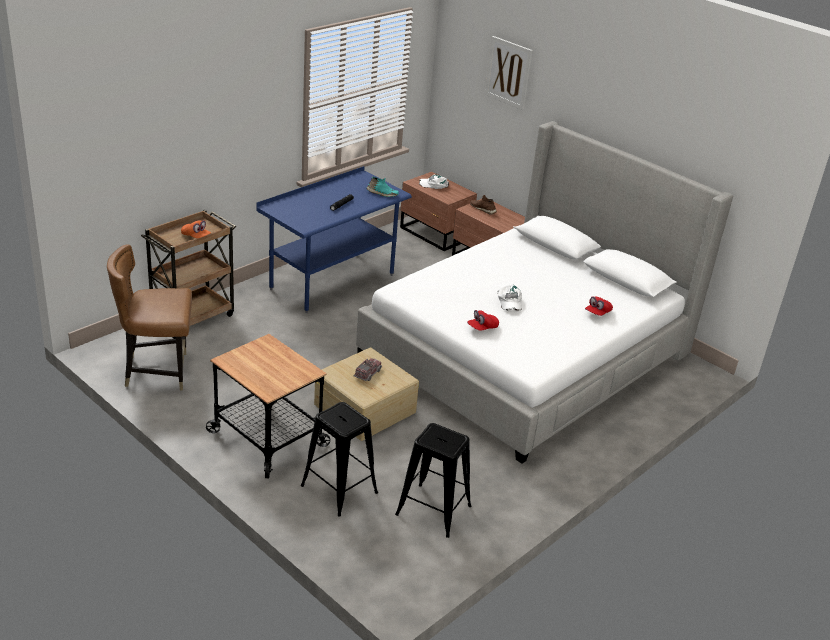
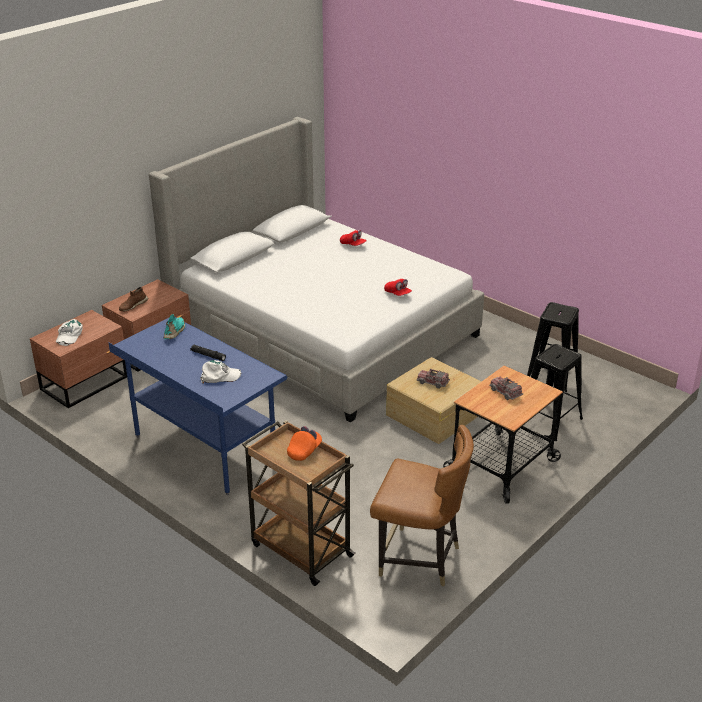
camera: 90 degrees left, 0 degrees up
(157, 371) = (419, 559): brown chair -> brown chair turned 60 degrees counterclockwise
(275, 365) = (505, 392): none -> toy truck
(508, 72) = (86, 163): picture -> none
(509, 301) = (349, 281): white cap -> white cap (220, 376)

